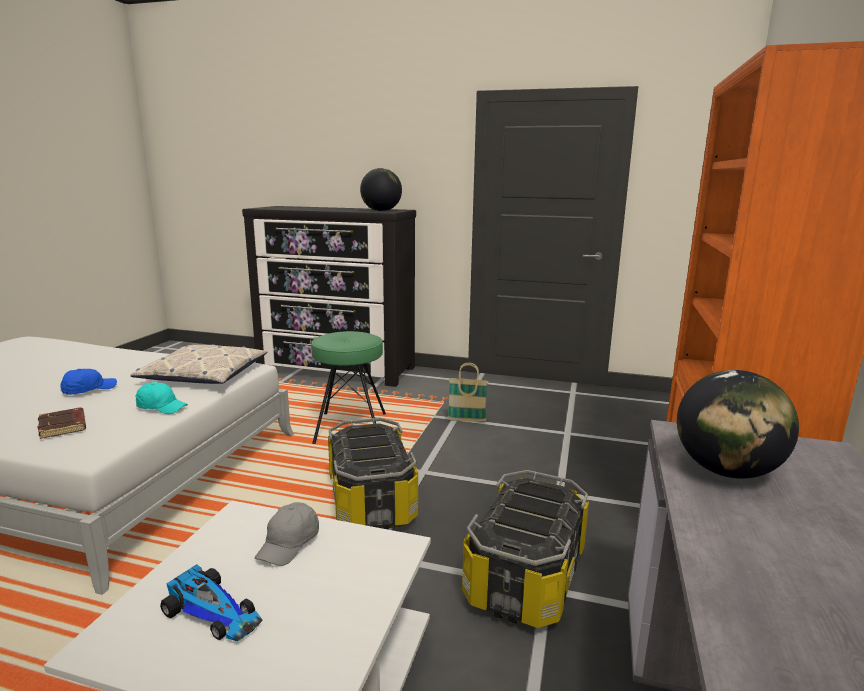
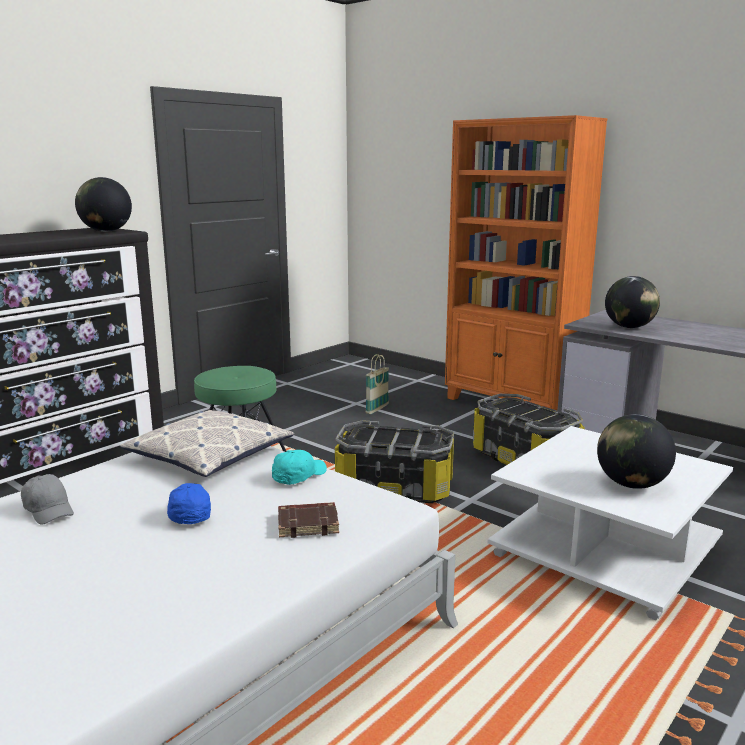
camera: 65 degrees left, 0 degrees up
(214, 612) = (631, 484): toy car -> globe
(289, 544) = (564, 460): grey cap -> grey cap (49, 510)
(466, 420) = (290, 428): basket -> basket (377, 409)

